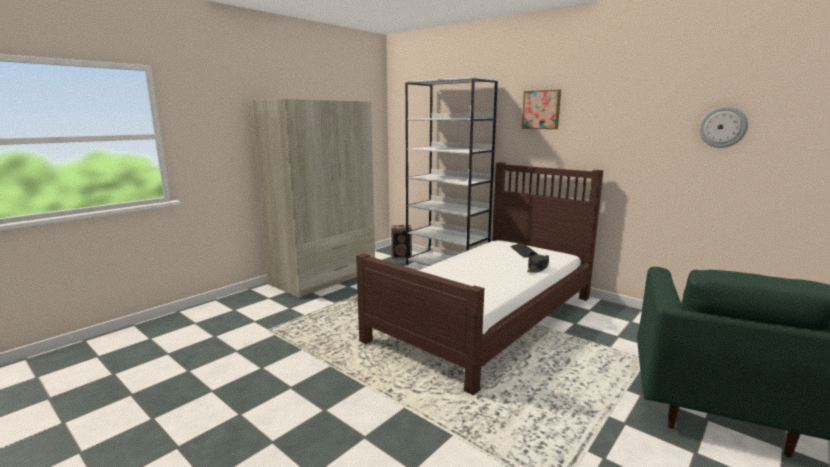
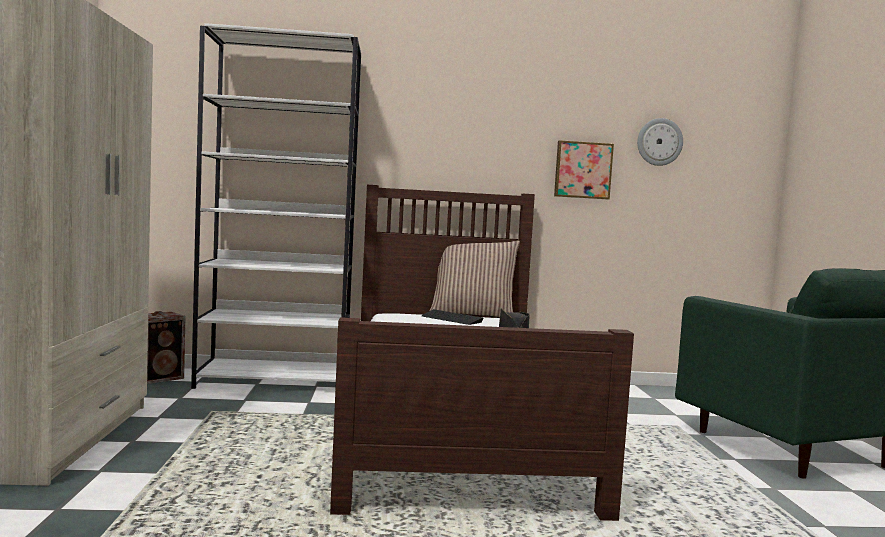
camera: 45 degrees left, 10 degrees down
(541, 109) = (435, 105): picture -> picture (582, 170)
(552, 249) = (472, 315): none -> pillow

